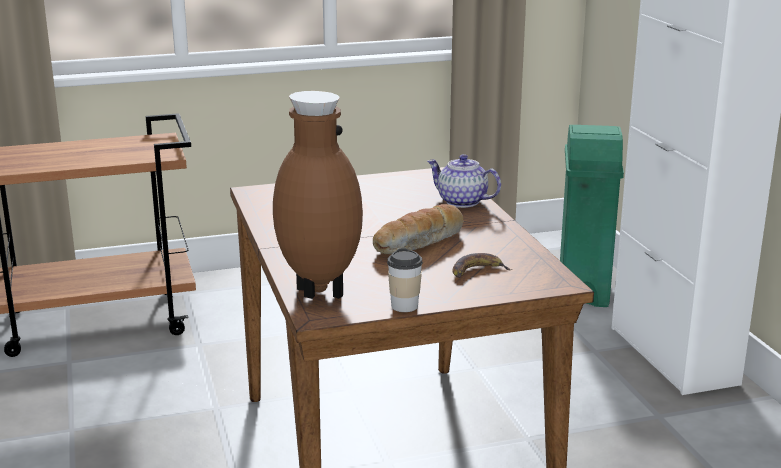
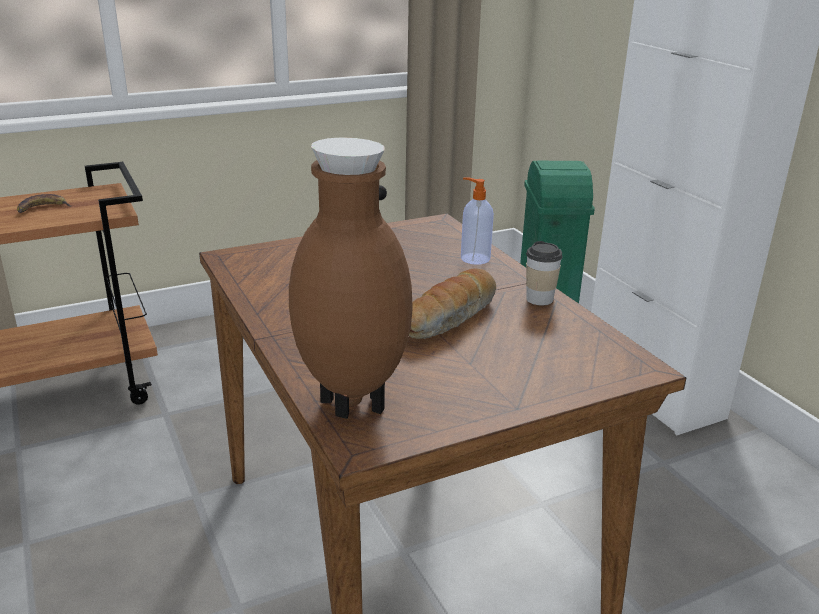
camera: 10 degrees left, 5 degrees up
(404, 306) = (470, 420): cup -> cup (539, 299)
(461, 202) = (474, 258): teapot -> soap dispenser
(477, 271) = (535, 356): banana -> banana (42, 208)

